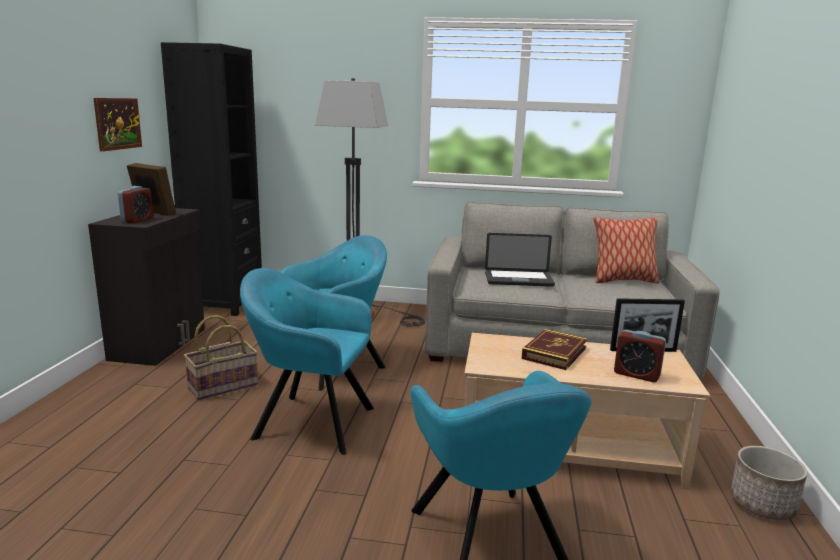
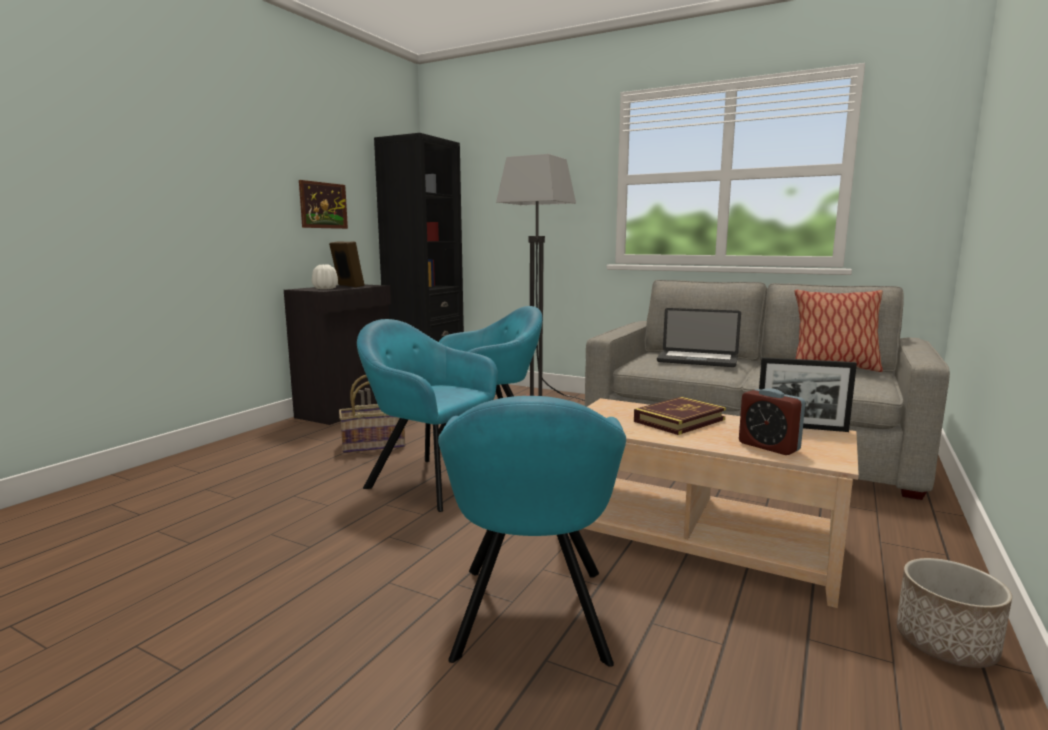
camera: 20 degrees right, 5 degrees down
(137, 220) = (325, 288): alarm clock -> white vase

